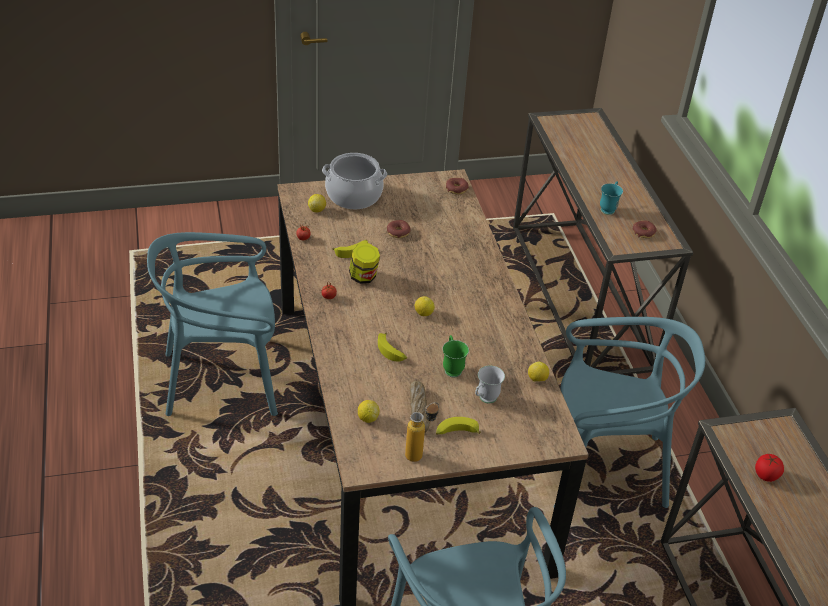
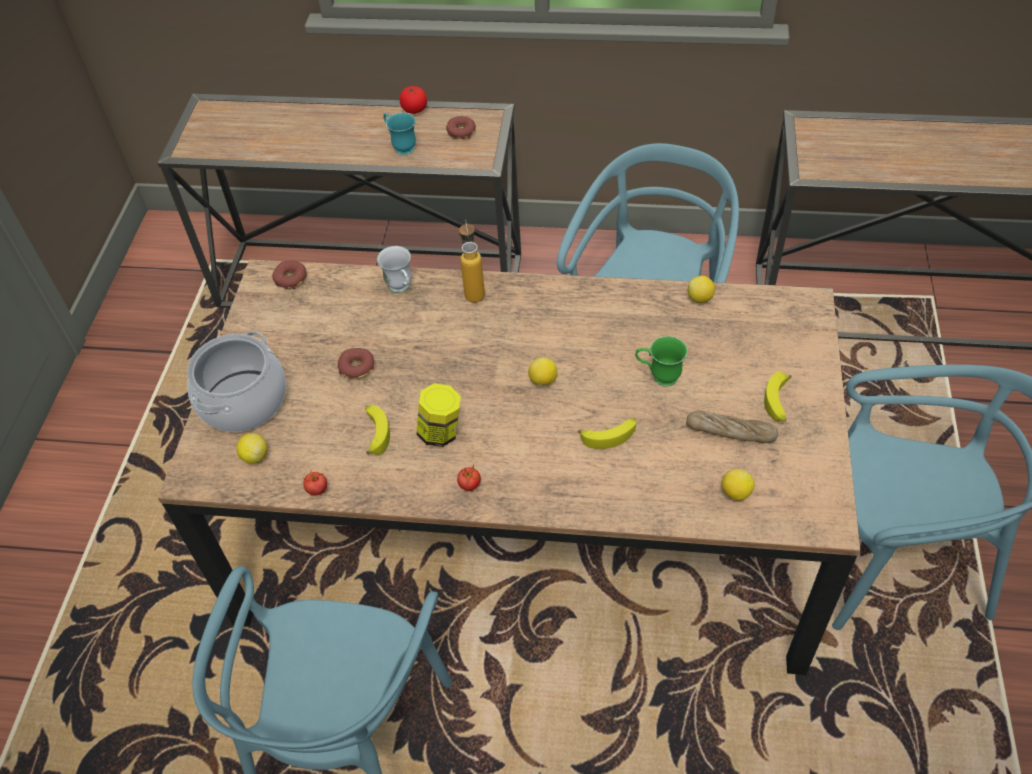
camera: 65 degrees left, 10 degrees up
(420, 453) = (810, 449): bottle -> bottle (473, 290)
(485, 400) = (725, 358): white mug -> white mug (401, 289)
(766, 475) = (876, 162): tomato -> tomato (414, 109)

